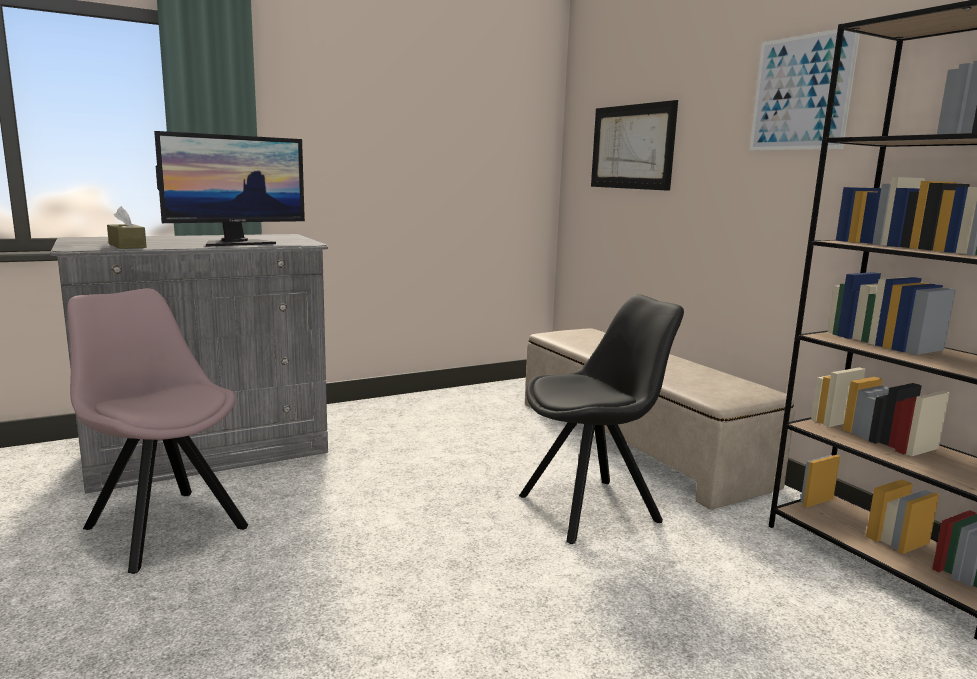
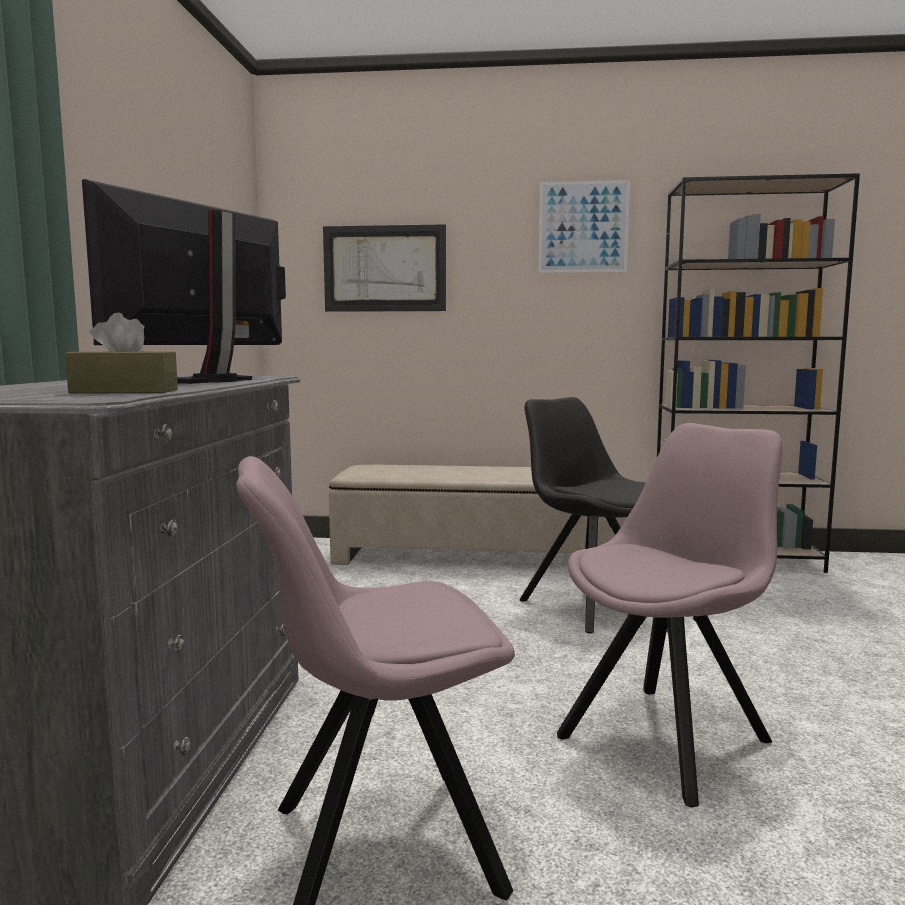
camera: 55 degrees left, 5 degrees down
(236, 243) = (207, 381): monitor -> monitor turned 150 degrees counterclockwise
(357, 592) = (666, 739): none -> pink chair
(590, 509) = (587, 605): black chair -> black chair turned 45 degrees counterclockwise

